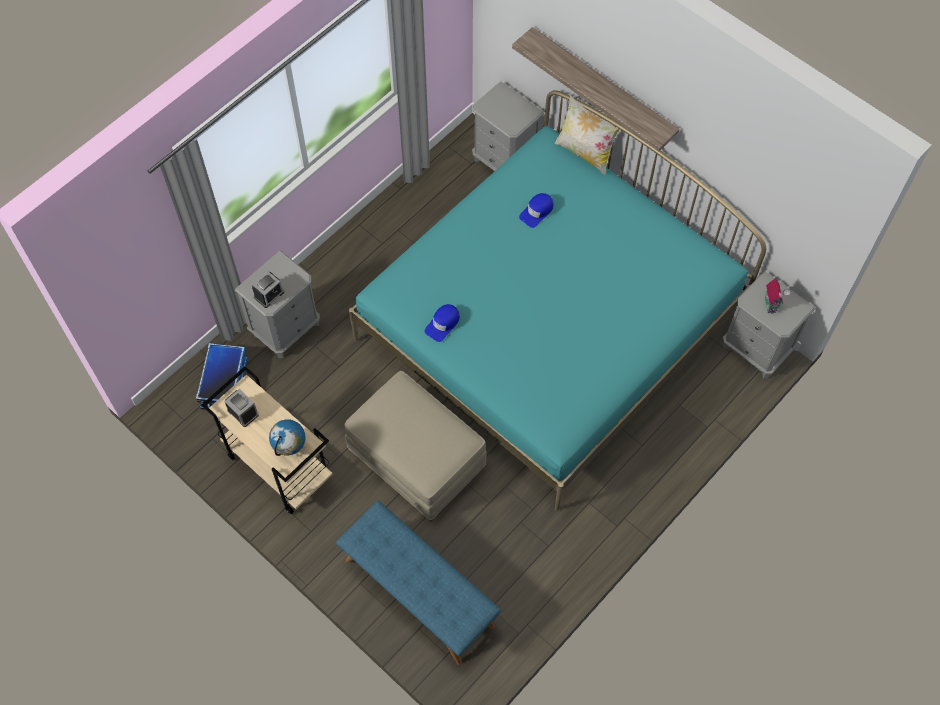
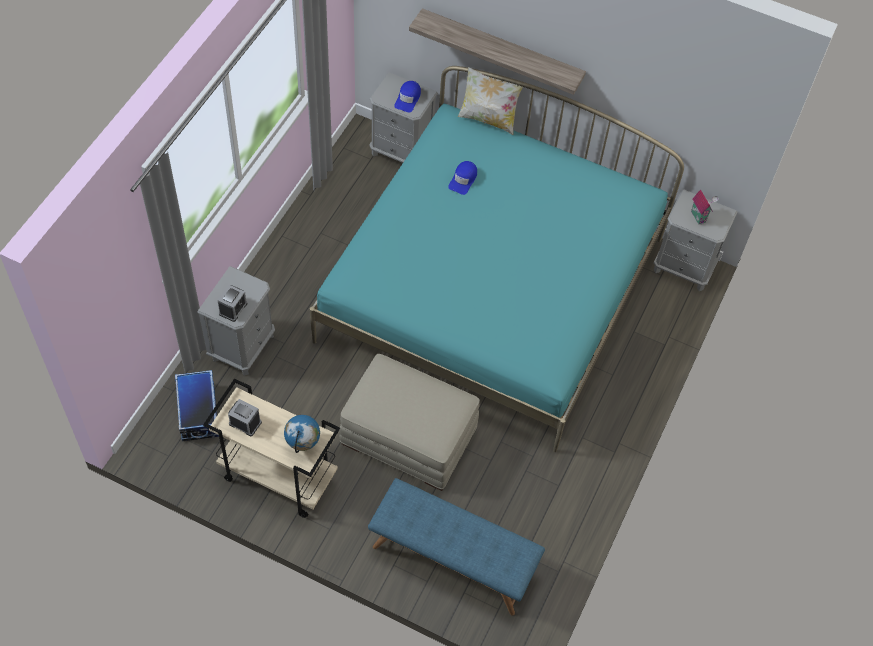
camera: 20 degrees left, 5 degrees down
(443, 324) = (411, 298): blue cap -> blue cap (408, 99)

